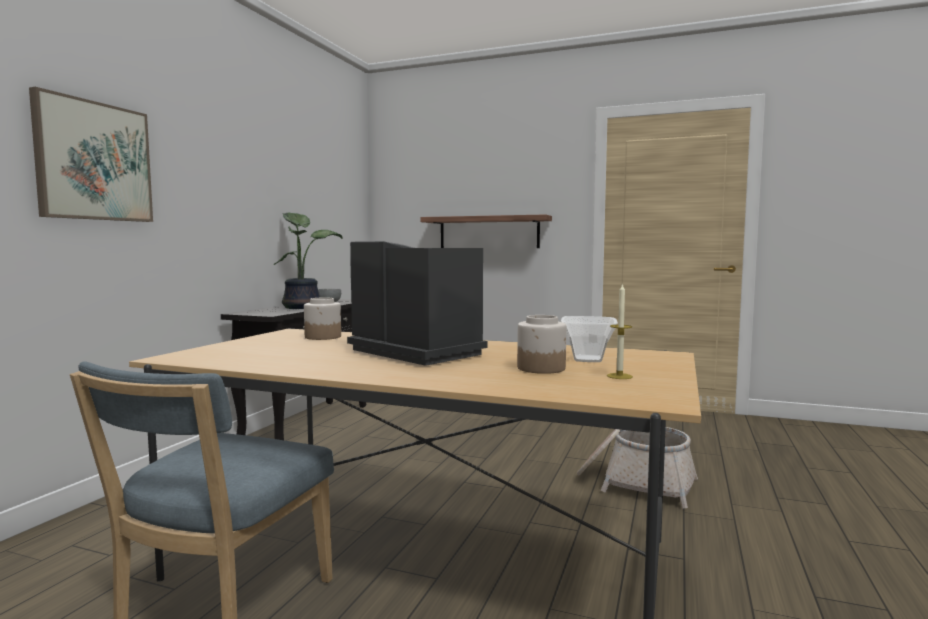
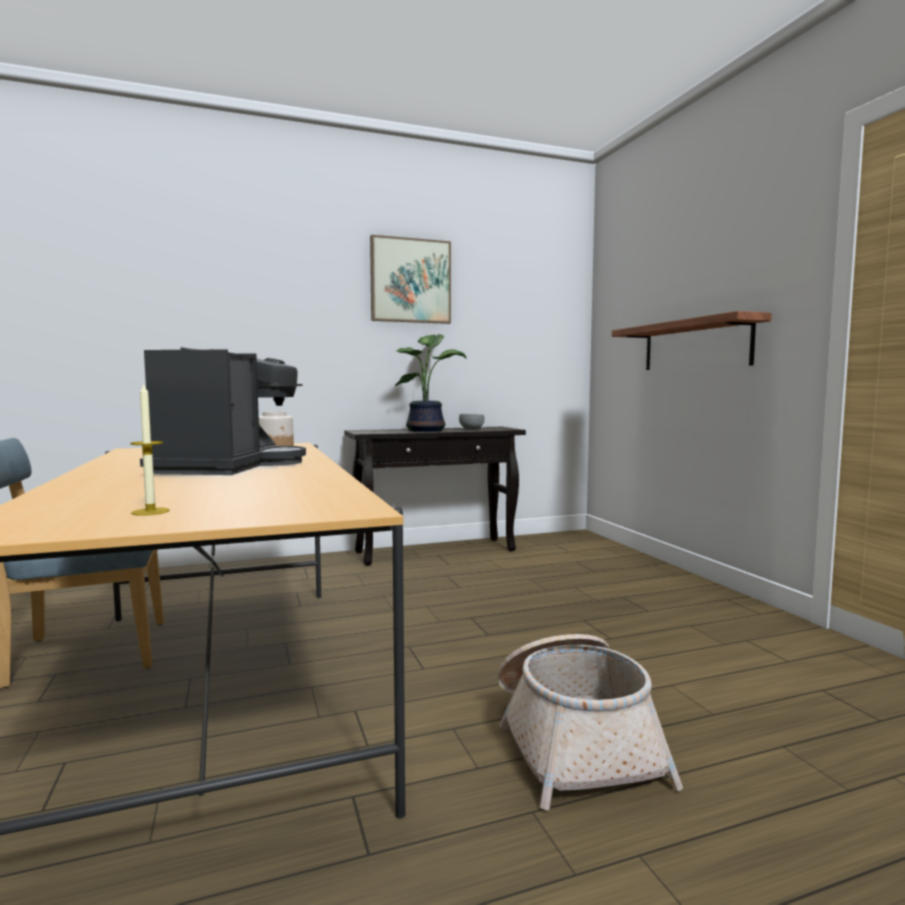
camera: 50 degrees right, 0 degrees up
(94, 161) = (222, 300): picture -> picture (410, 281)
(541, 368) = (176, 492): jar -> none
(586, 359) = (257, 495): bowl -> none

